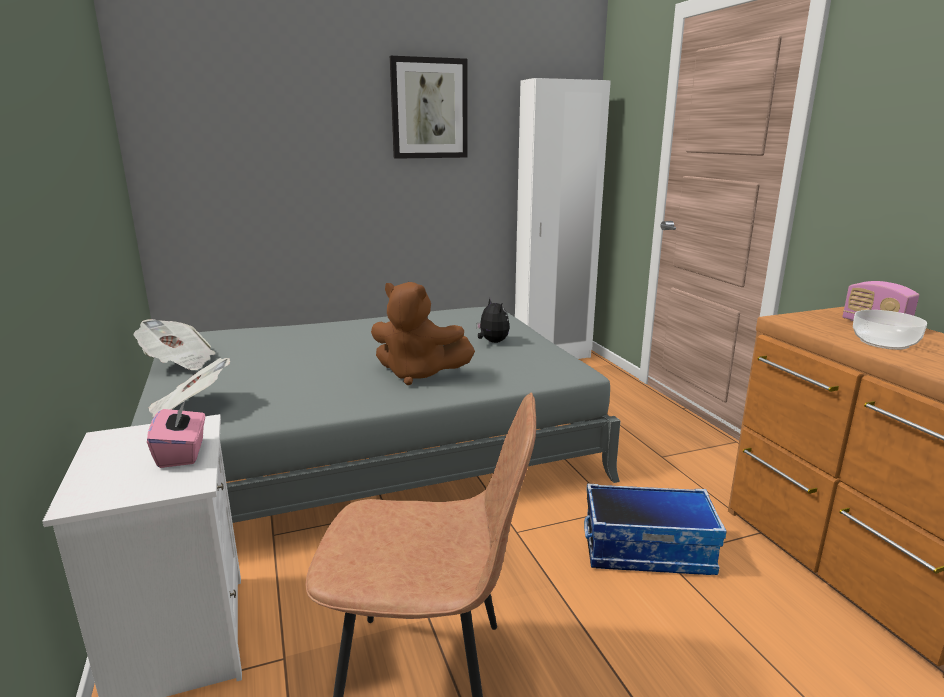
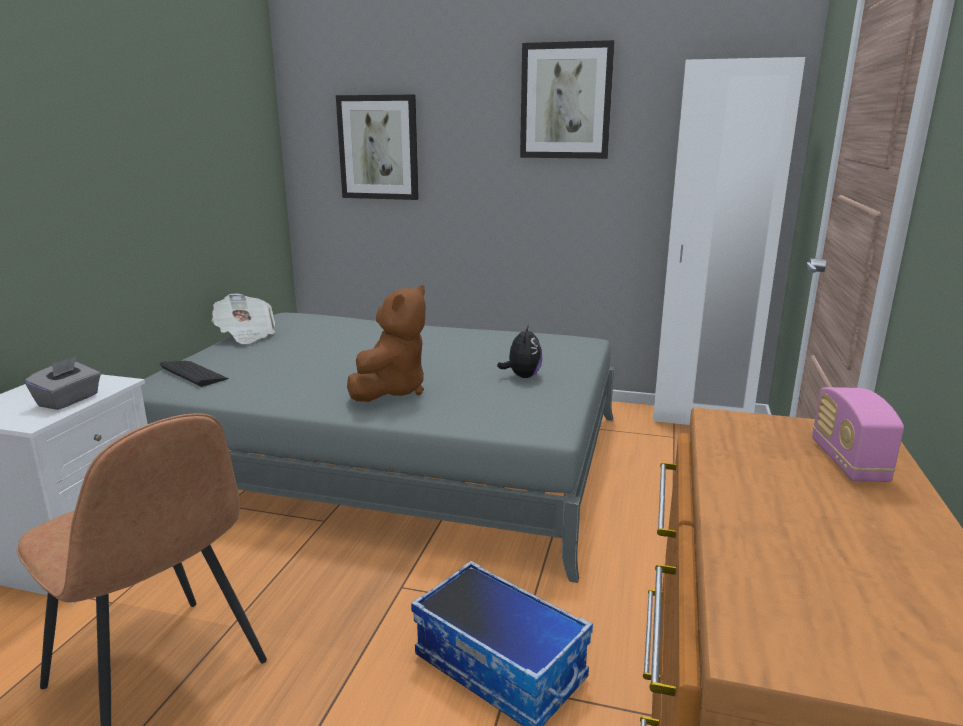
camera: 35 degrees right, 0 degrees up
(182, 453) = (69, 400): pink tissue box -> grey tissue box
(190, 408) = (194, 374): newspaper -> keyboard
(247, 152) = (378, 147): none -> picture
(418, 374) = (391, 390): brown plush toy -> brown plush toy turned 120 degrees counterclockwise
(885, 342) = (782, 488): bowl -> none

